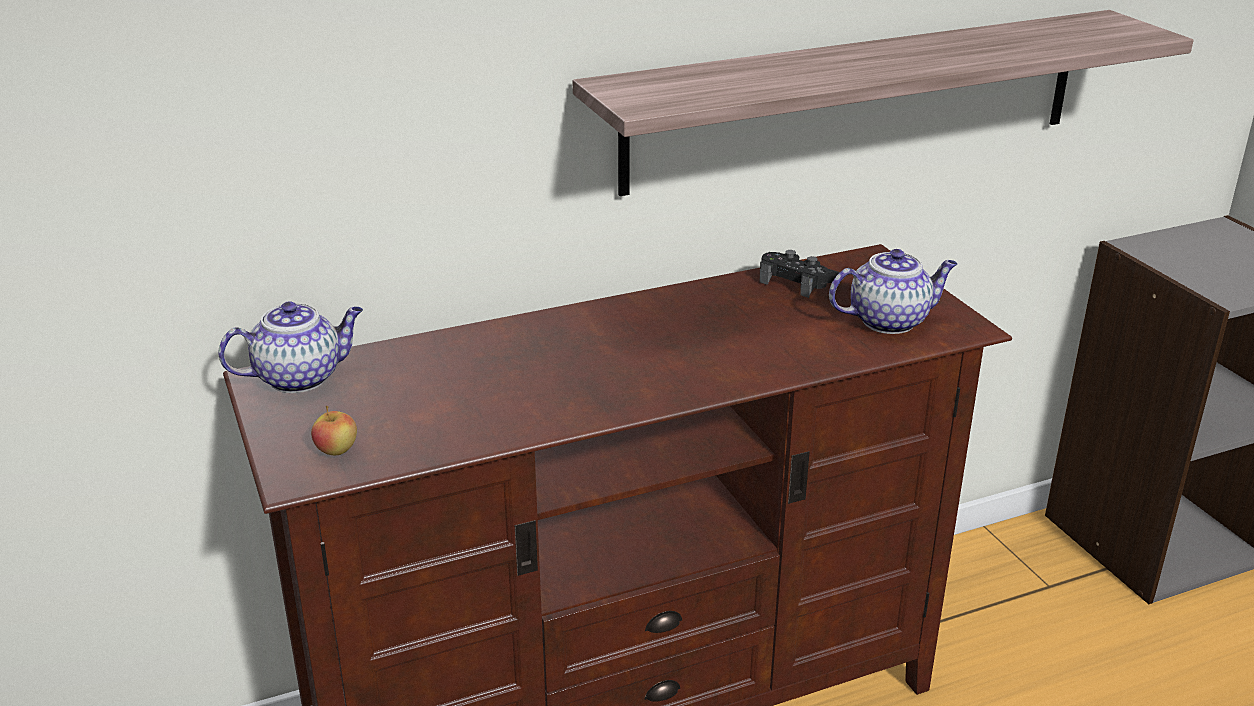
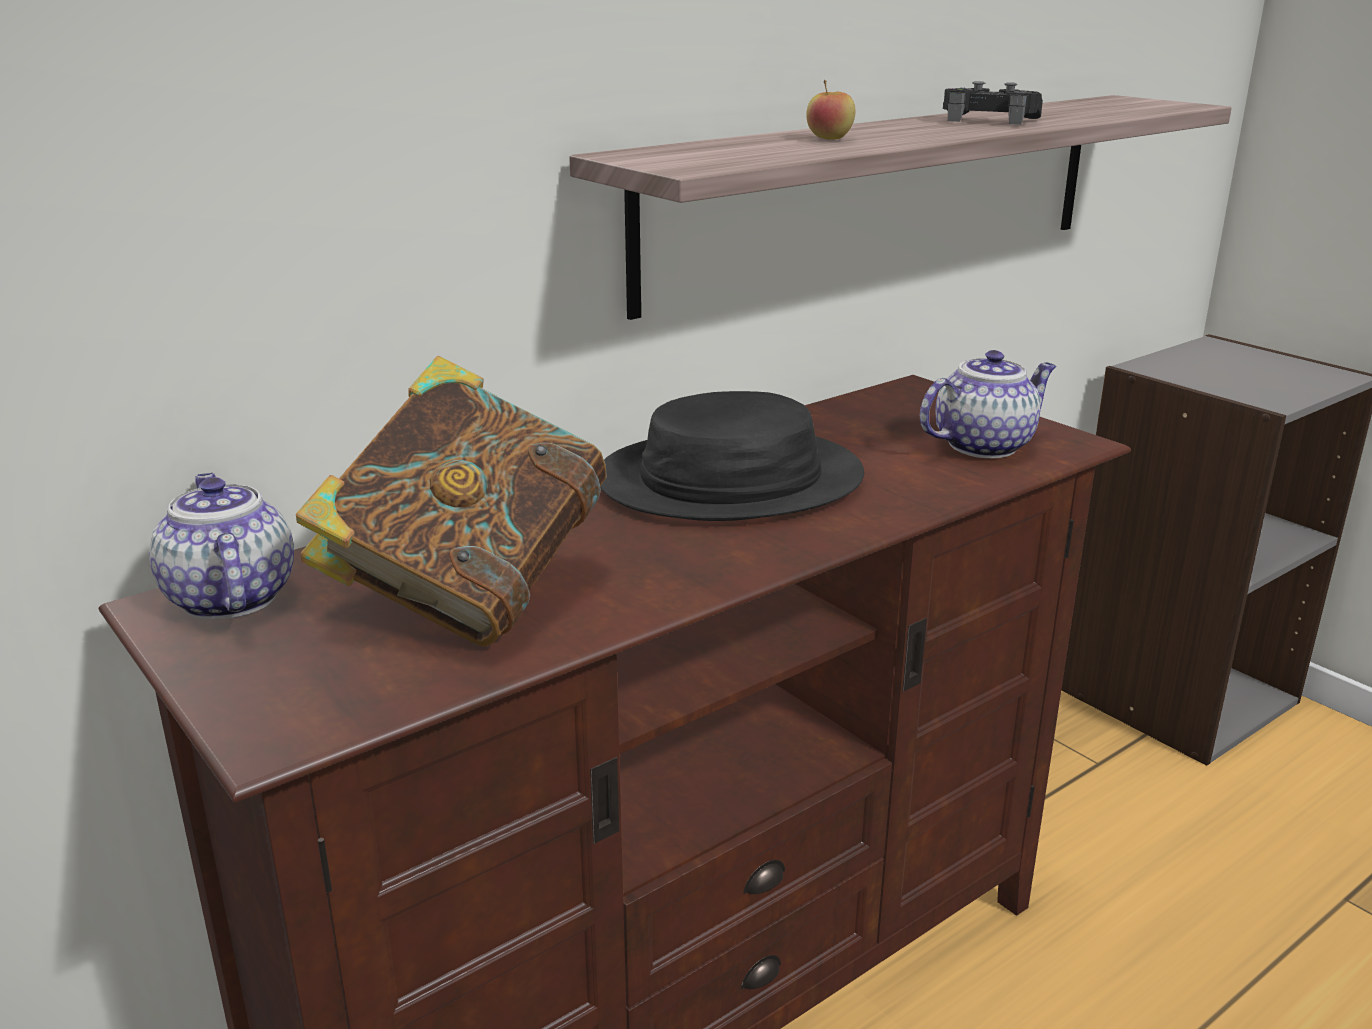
camera: 15 degrees left, 5 degrees down
(300, 377) = (229, 597): teapot -> teapot turned 75 degrees counterclockwise
(336, 450) = (325, 689): apple -> apple (829, 139)
(449, 395) = (467, 593): none -> book
(674, 328) = (730, 480): none -> black hat
(797, 282) = (846, 418): black game controller -> black game controller (989, 120)

